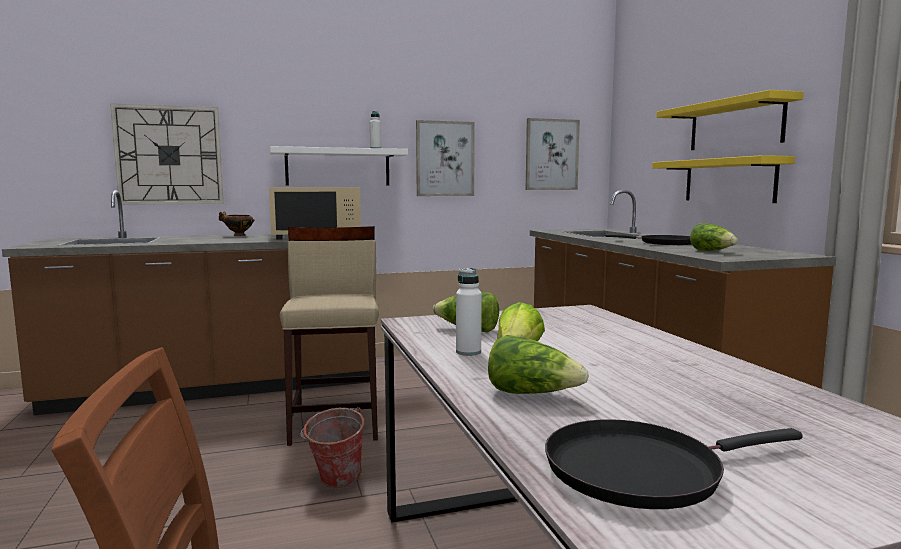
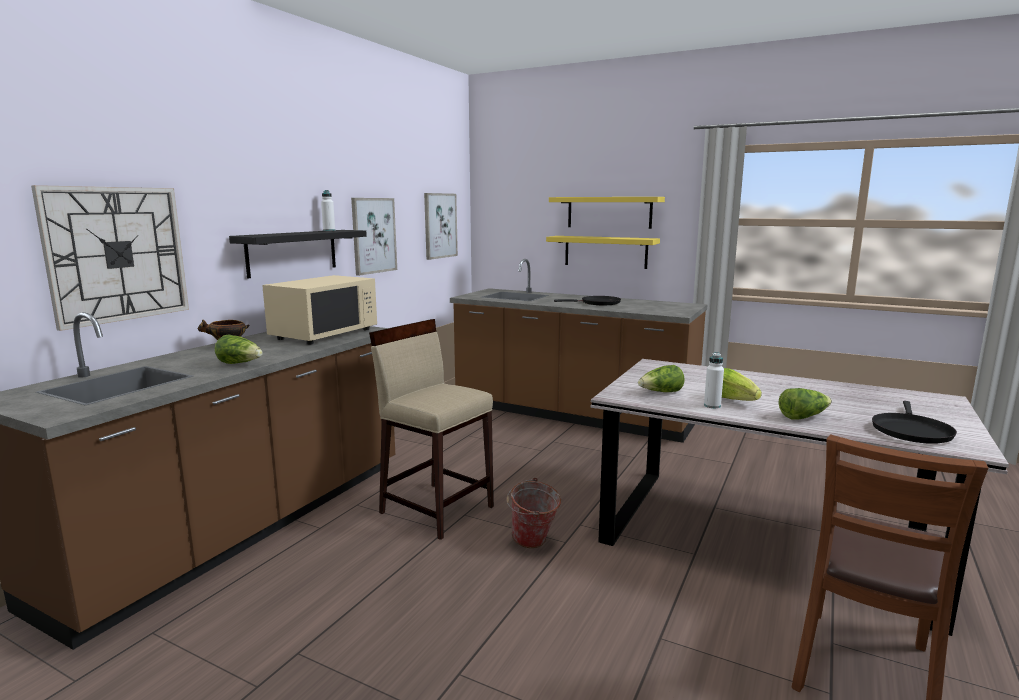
camera: 45 degrees left, 5 degrees up
(338, 167) = (292, 252): white shelf -> black shelf
(712, 251) = (651, 308): lettuce -> lettuce (240, 364)

